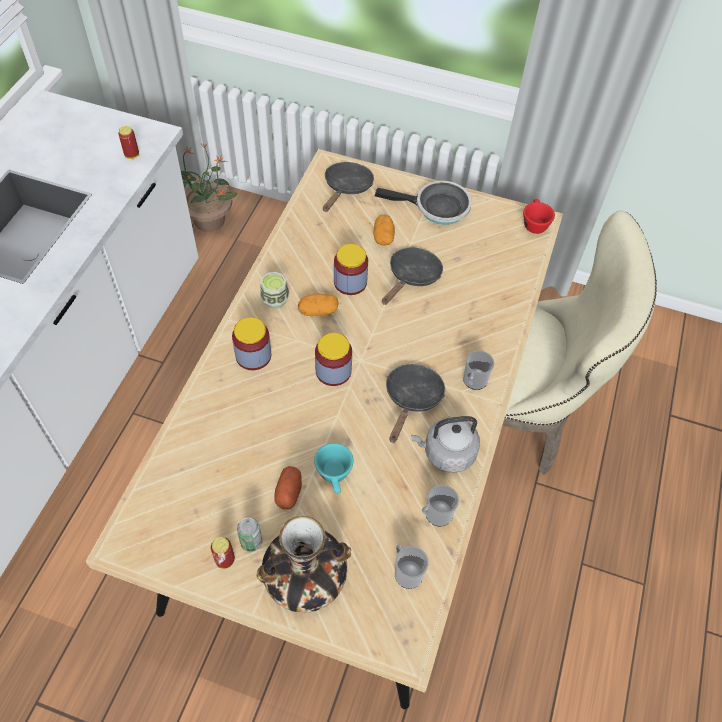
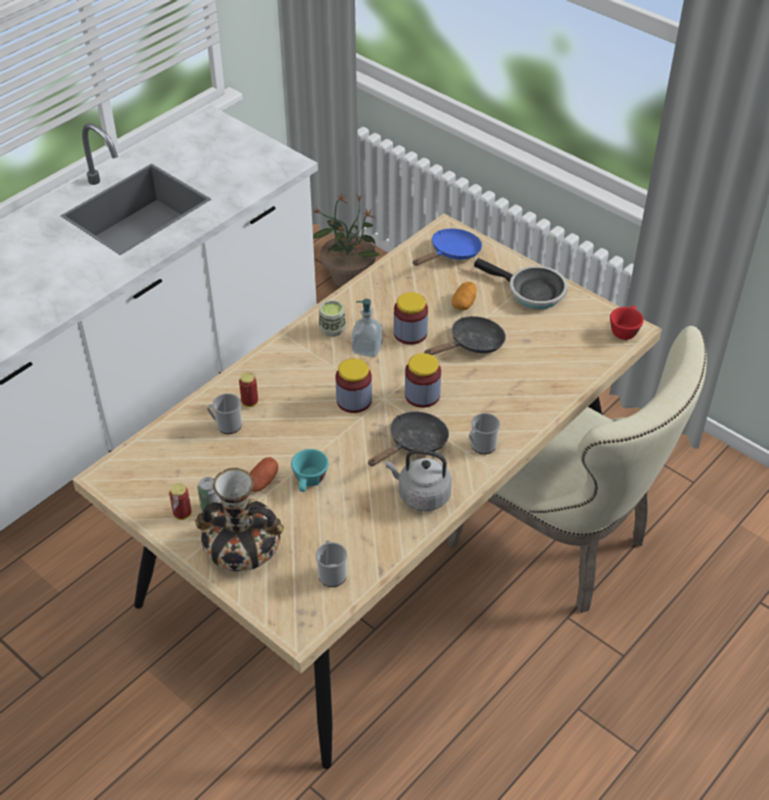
camera: 25 degrees right, 10 degrees down
(132, 155) = (261, 176): can -> can (250, 402)
(253, 356) = (289, 368): jar -> jar (422, 395)
(318, 311) = (367, 349): potato -> soap dispenser
(346, 188) = (452, 253): black frying pan -> blue frying pan
(435, 515) = (383, 539): mug -> mug (226, 425)

